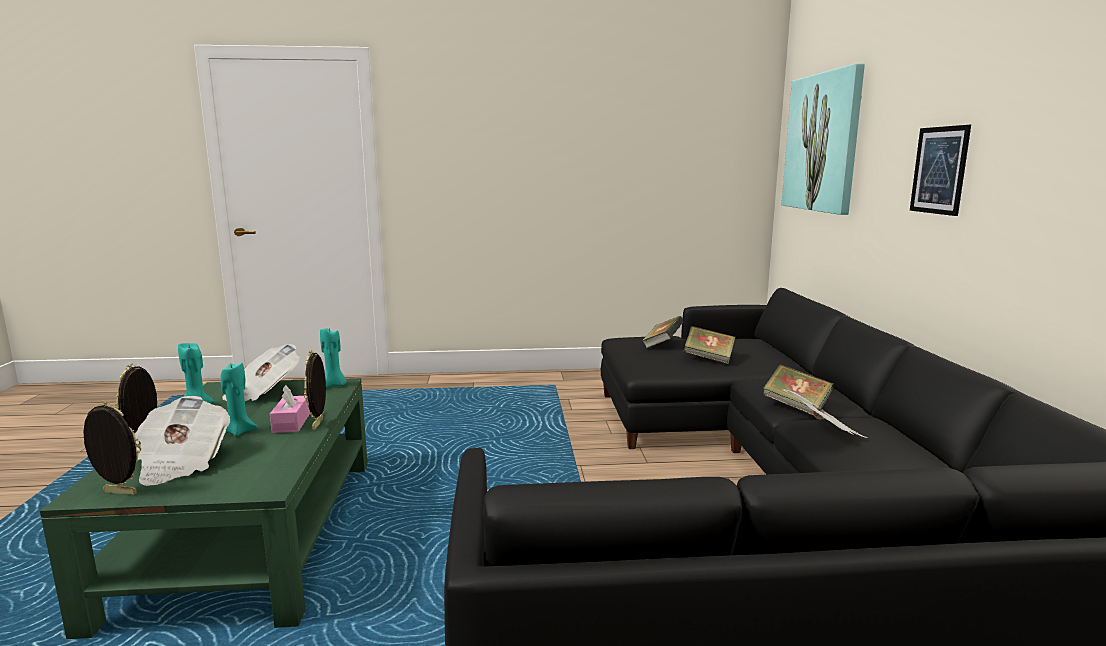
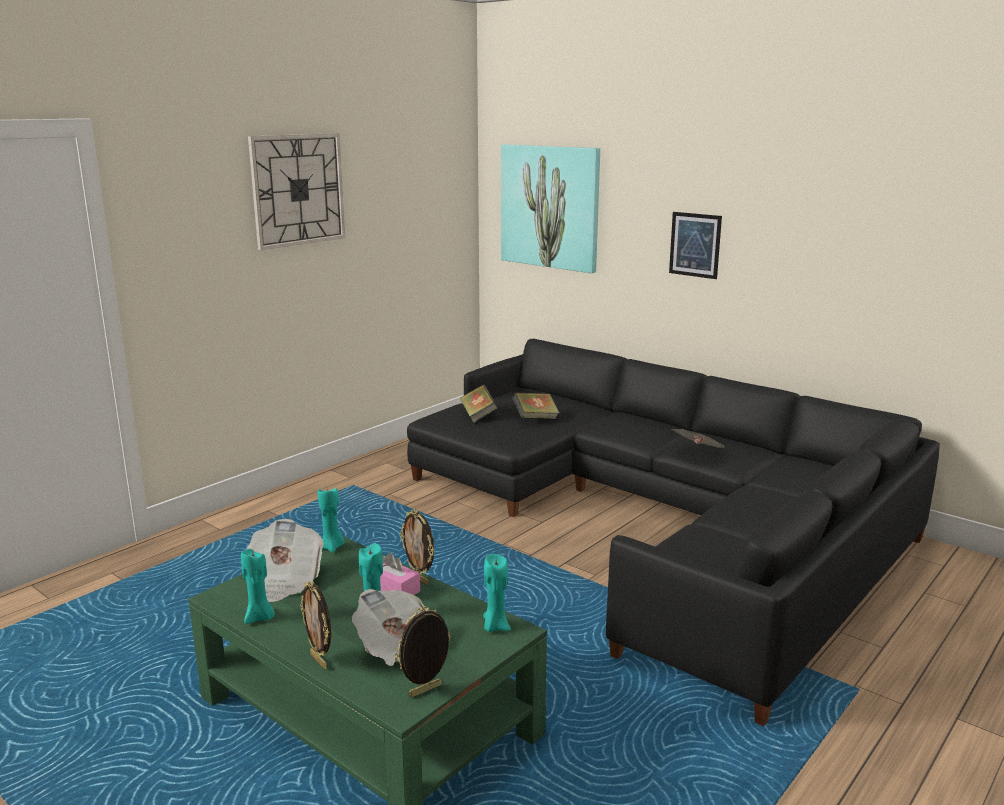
camera: 45 degrees left, 5 degrees up
(265, 478) = (495, 626): none -> turquoise candle
(551, 116) = (298, 190): none -> wall clock
(796, 407) = (652, 439): book -> none

